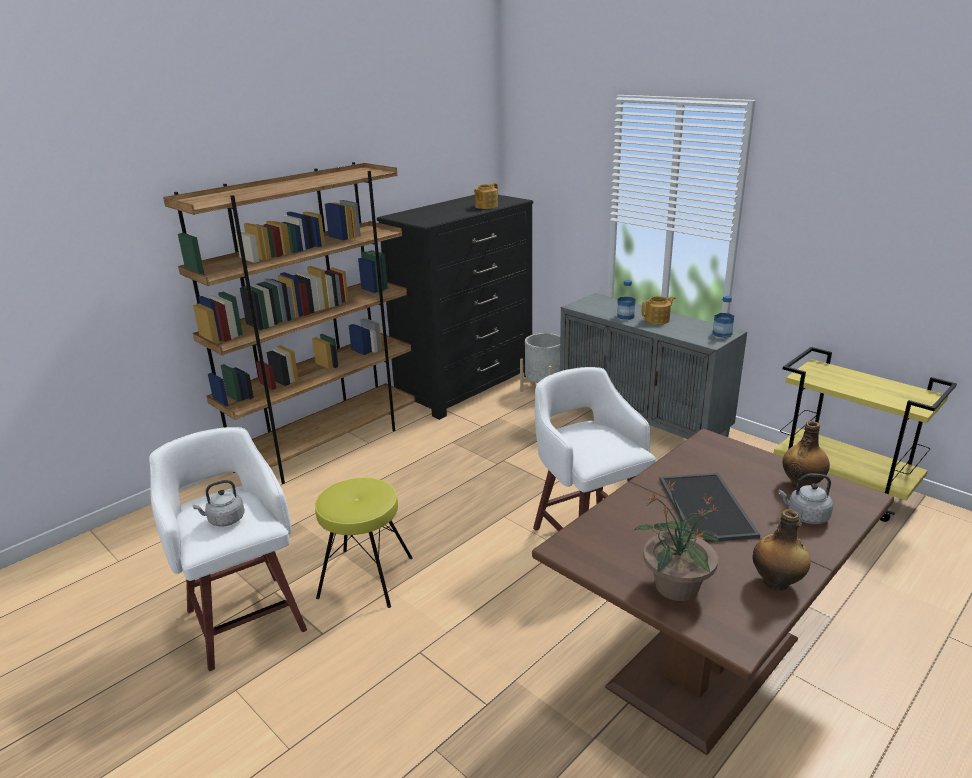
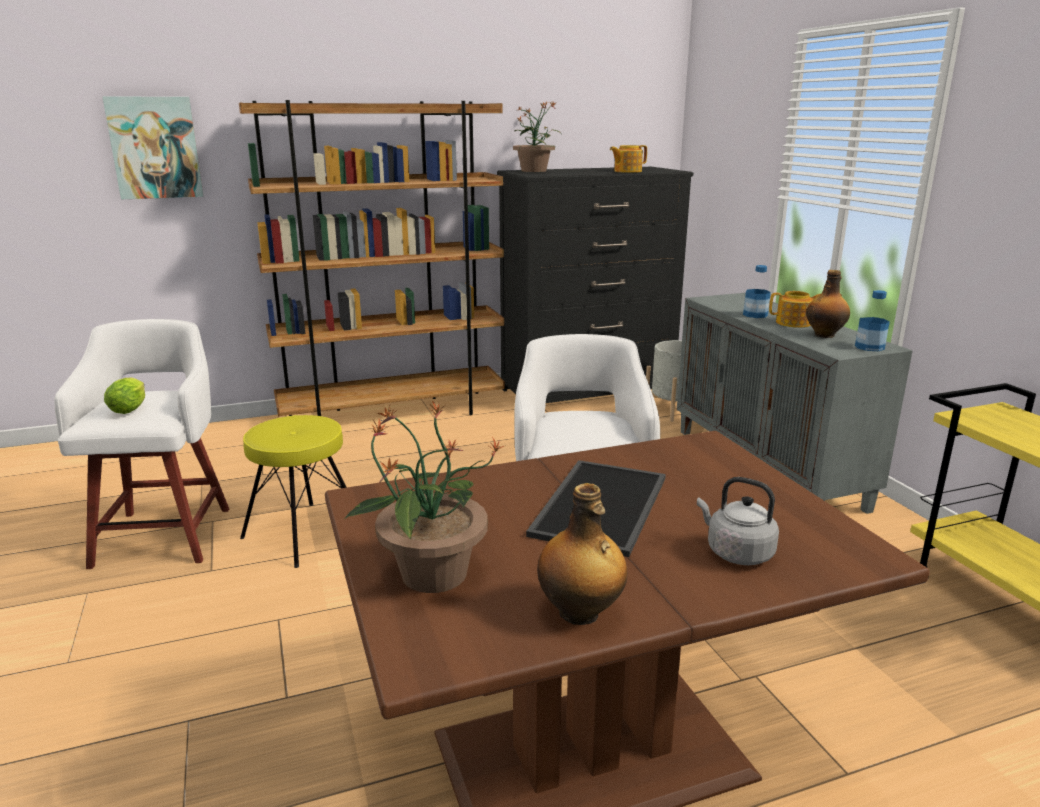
camera: 25 degrees right, 5 degrees down
(83, 252) = (155, 148): none -> picture
(224, 520) = (131, 408): grey kettle -> lettuce
(411, 214) = (534, 171): none -> potted plant
(802, 484) = (782, 517): bottle -> bottle (825, 335)

